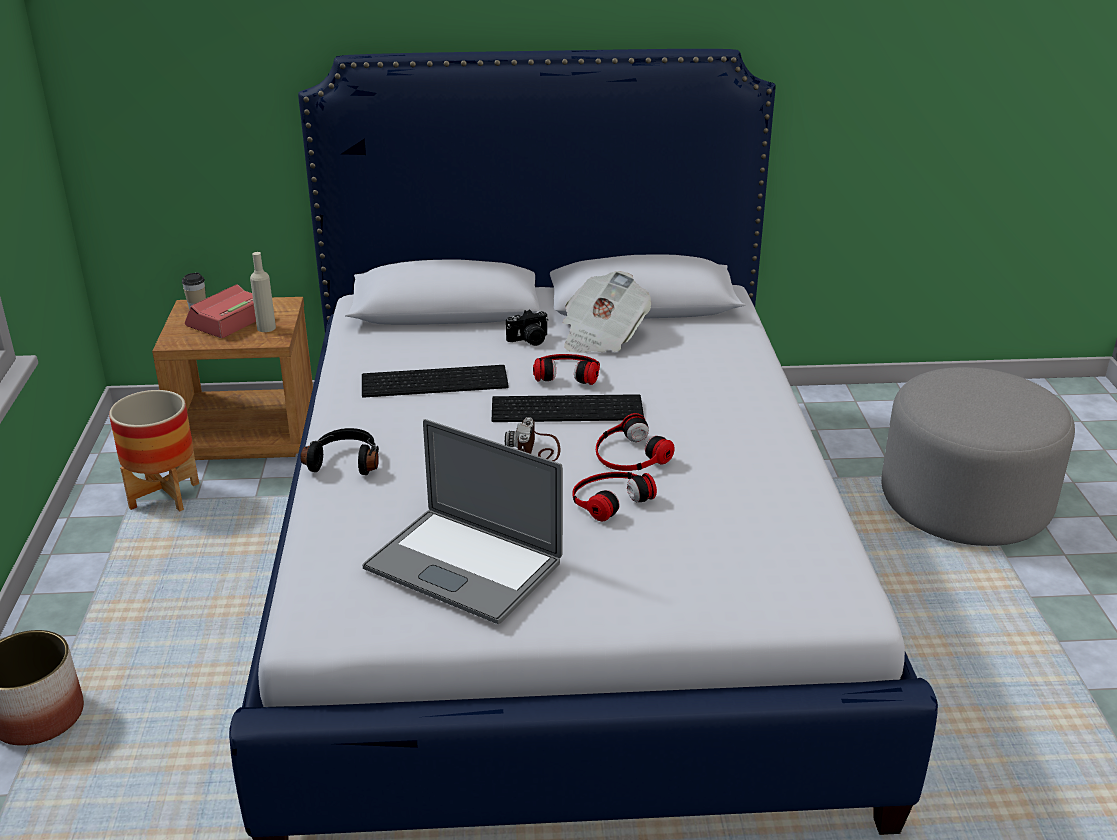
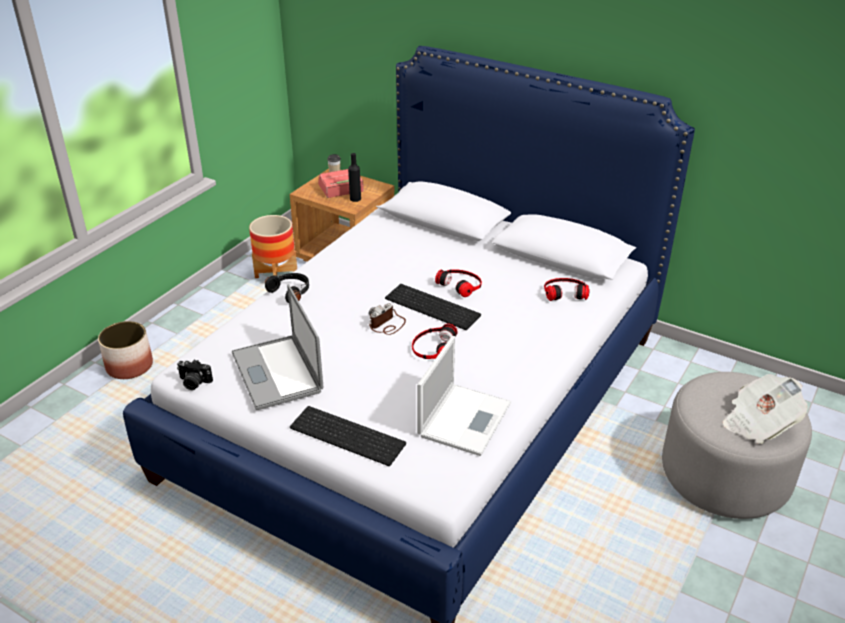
camera: 35 degrees right, 5 degrees up
(266, 328) = (355, 199): beige bottle -> black bottle
(436, 380) = (386, 262): keyboard -> keyboard (349, 435)
(529, 340) = (464, 256): camera -> camera (194, 383)
(602, 336) = (509, 268): newspaper -> newspaper (759, 423)
(609, 498) = (392, 368): headphones -> headphones (565, 292)
(772, 516) = (465, 418): none -> laptop

